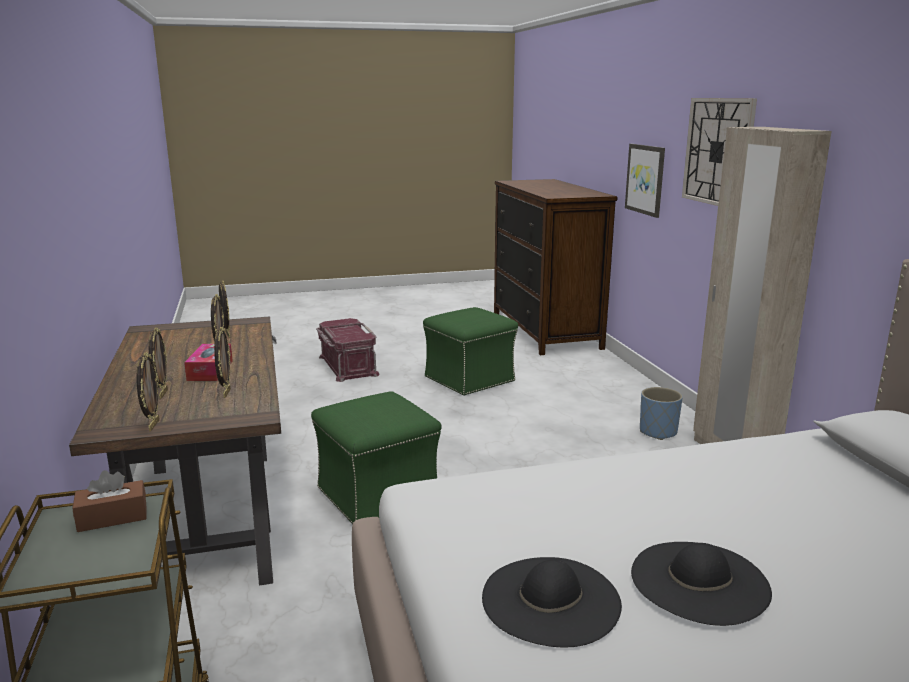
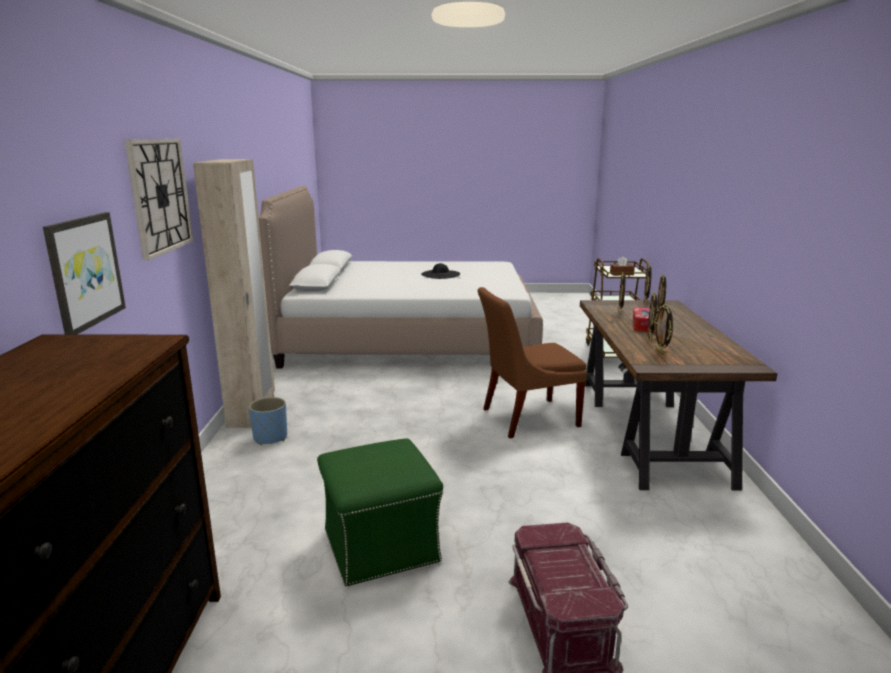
camera: 165 degrees left, 0 degrees up
(378, 495) = (526, 418): green ottoman -> brown chair
(551, 600) = (485, 275): black hat -> none

